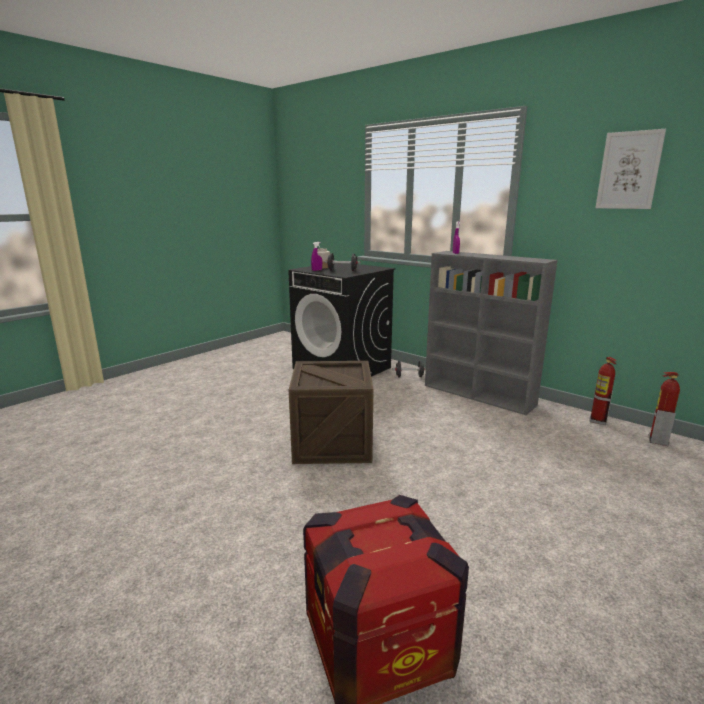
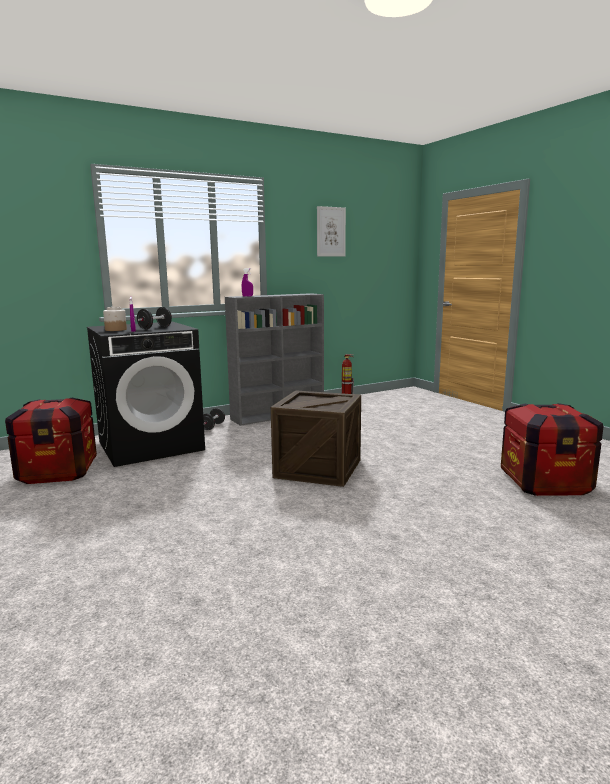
camera: 70 degrees left, 5 degrees down
(277, 358) = (58, 471): none -> crate
(657, 440) = (378, 396): fire extinguisher -> none

